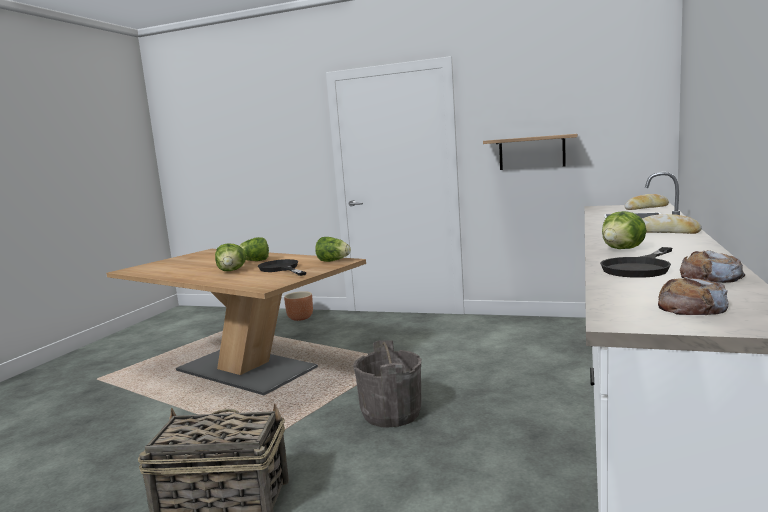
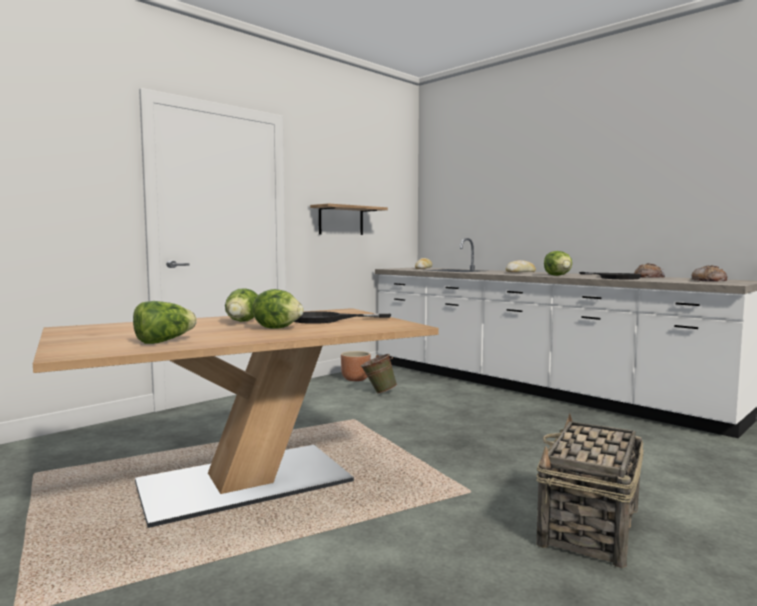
camera: 65 degrees left, 5 degrees down
(300, 318) = (115, 433): brown planter -> brown planter (355, 379)
(333, 261) = (335, 311): lettuce -> lettuce (164, 341)
(391, 413) = (471, 441): grey bucket -> none
(490, 345) = (378, 392): none -> green bucket

